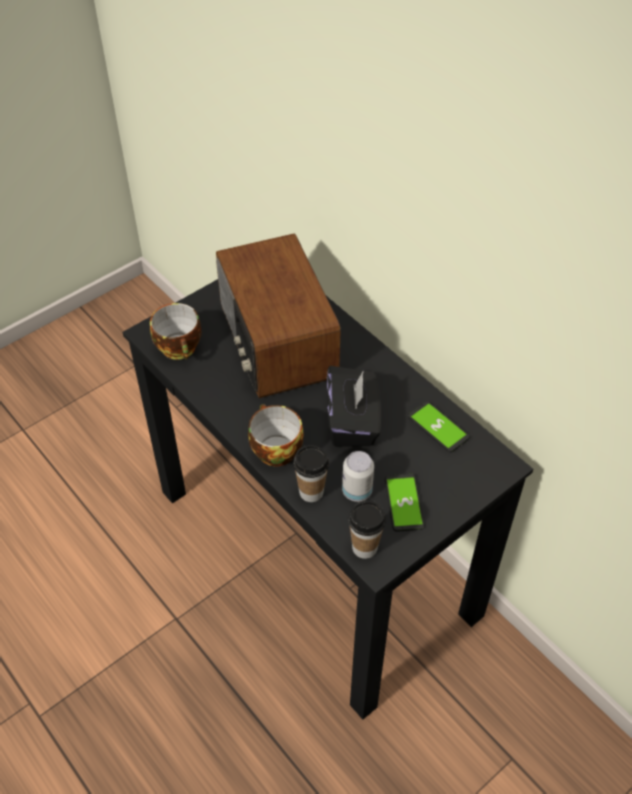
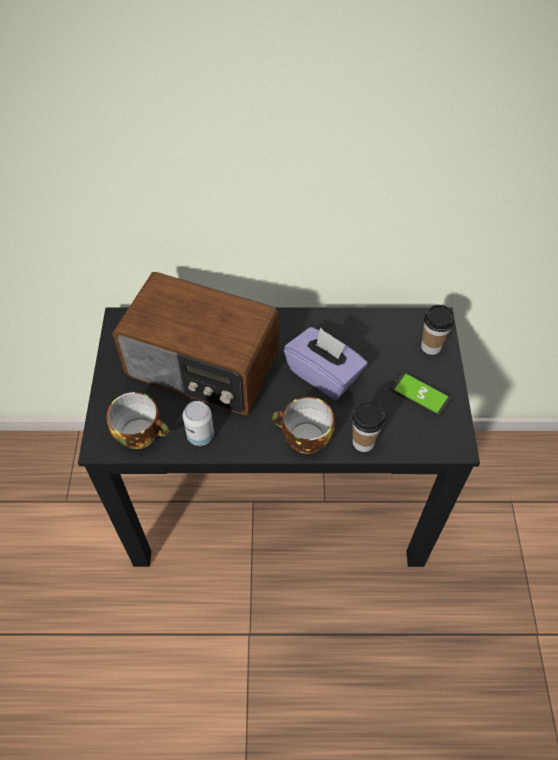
camera: 50 degrees left, 5 degrees up
(352, 422) = (324, 374): black tissue box -> purple tissue box
(357, 491) = (386, 414): can -> can (200, 435)
(364, 547) = (438, 443): cup -> cup (431, 346)
(438, 427) = (374, 330): phone -> none

